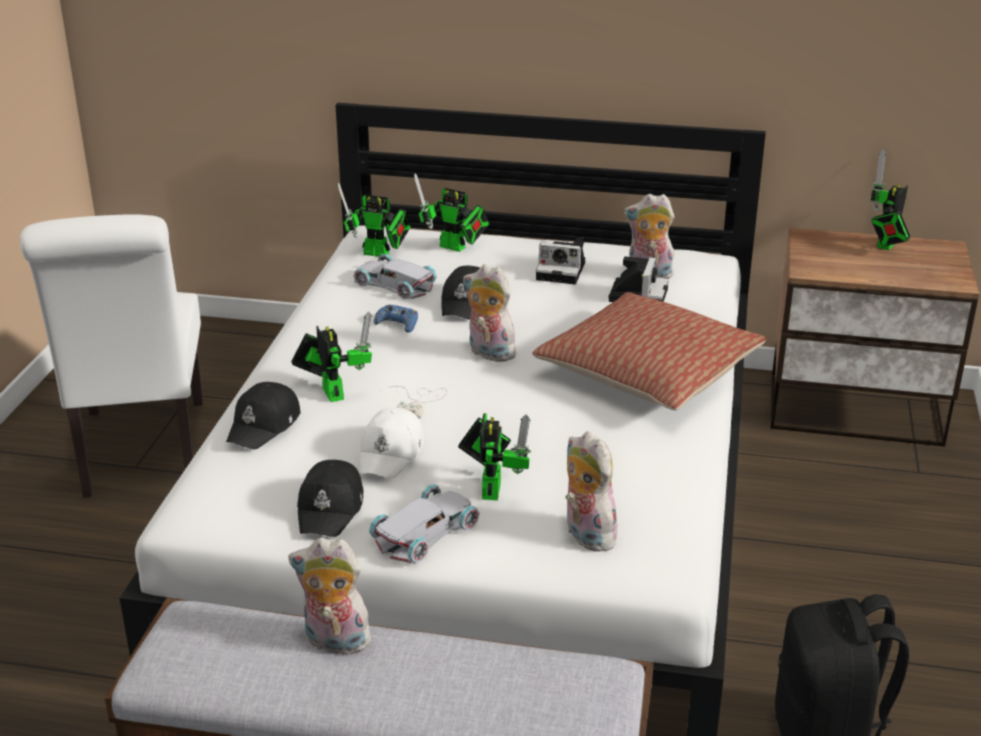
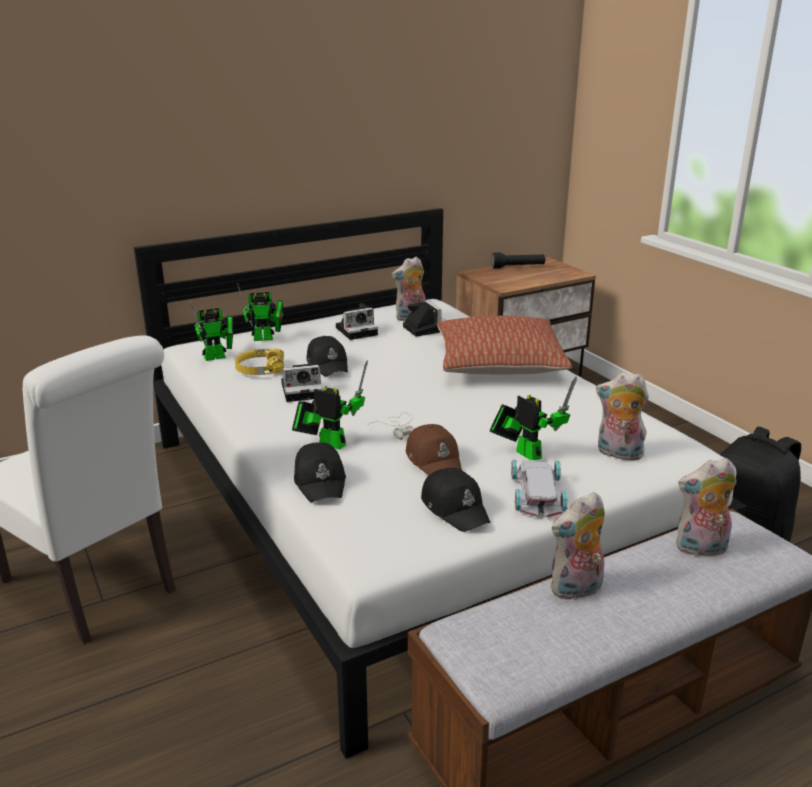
camera: 40 degrees left, 5 degrees down
(392, 453) = (434, 460): white cap -> brown cap
(395, 283) = (260, 369): white toy car -> yellow headphones
(397, 323) = (303, 390): blue game controller -> camera
(488, 353) = (393, 385): plush toy -> plush toy (700, 549)
(885, 246) = (518, 267): toy robot -> black flashlight

